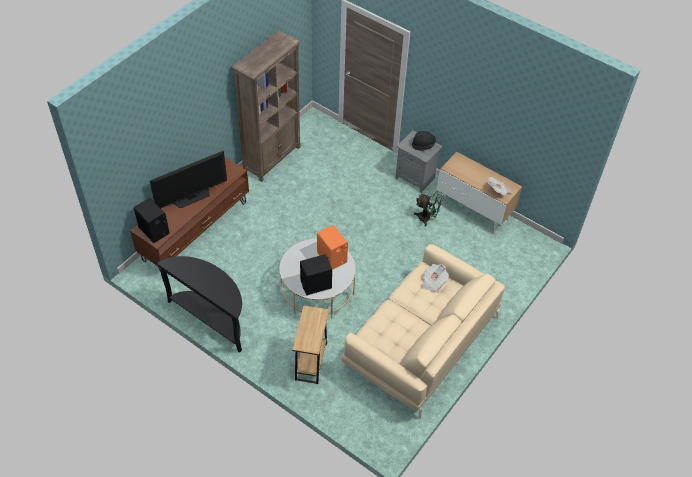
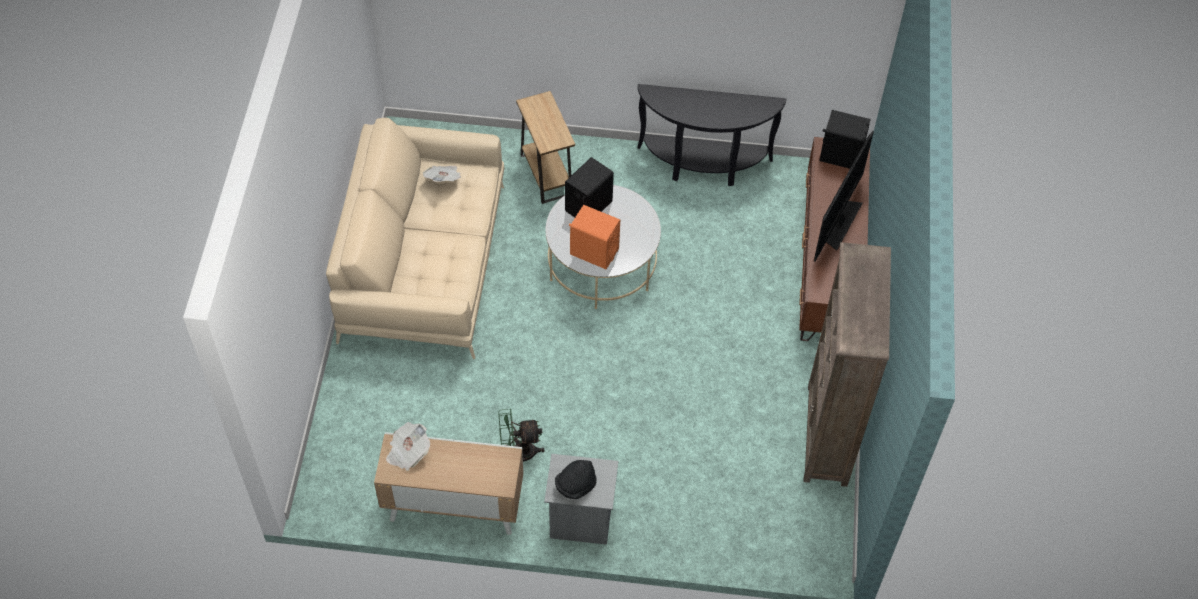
camera: 150 degrees right, 5 degrees up
(433, 282) = (436, 280): newspaper -> newspaper (444, 179)

